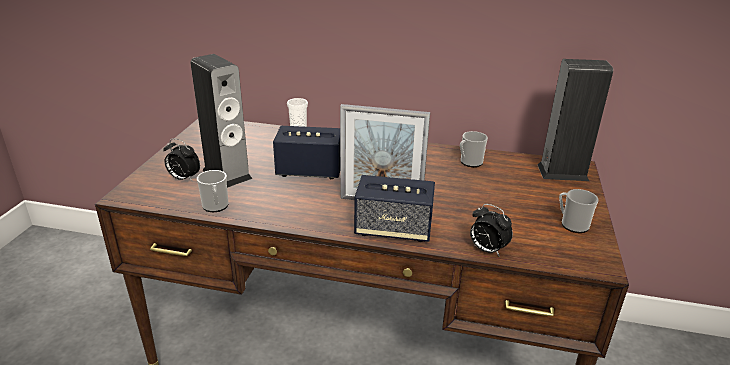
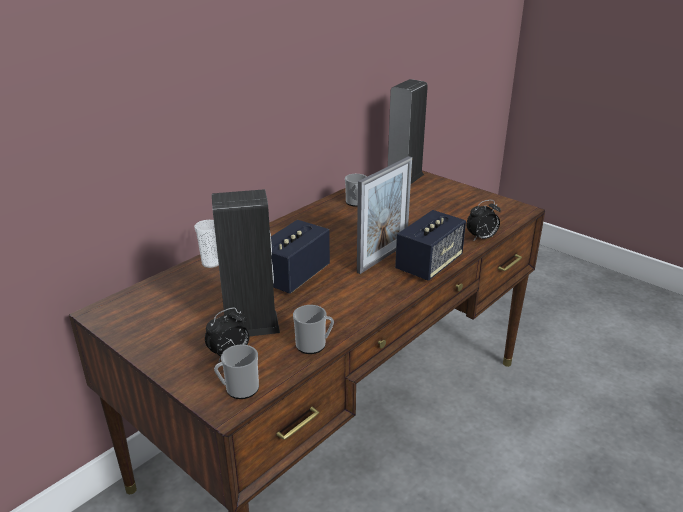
camera: 60 degrees left, 0 degrees up
(571, 224) = (472, 200): mug -> mug (238, 389)

